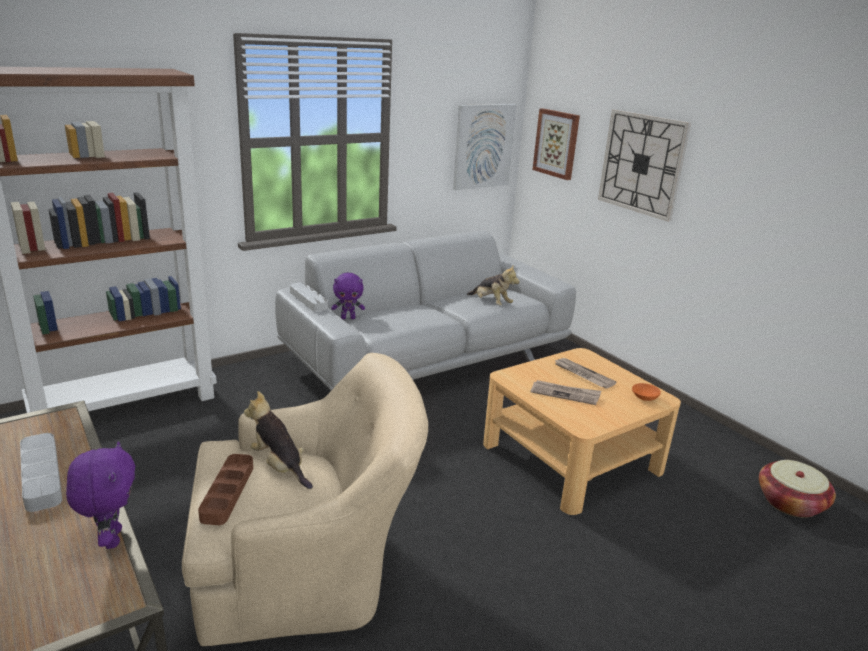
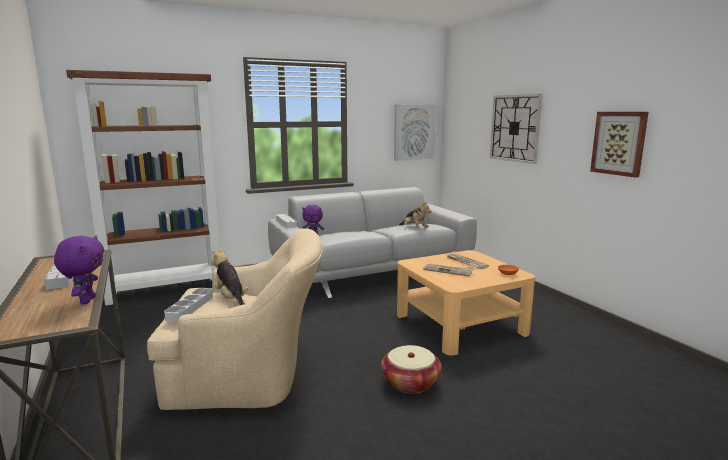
camera: 10 degrees right, 10 degrees down
(227, 492) = (190, 307): brown tray -> grey tray
(556, 143) = (462, 126): picture -> picture (619, 143)
(790, 503) = (629, 355): basket -> basket (410, 382)

